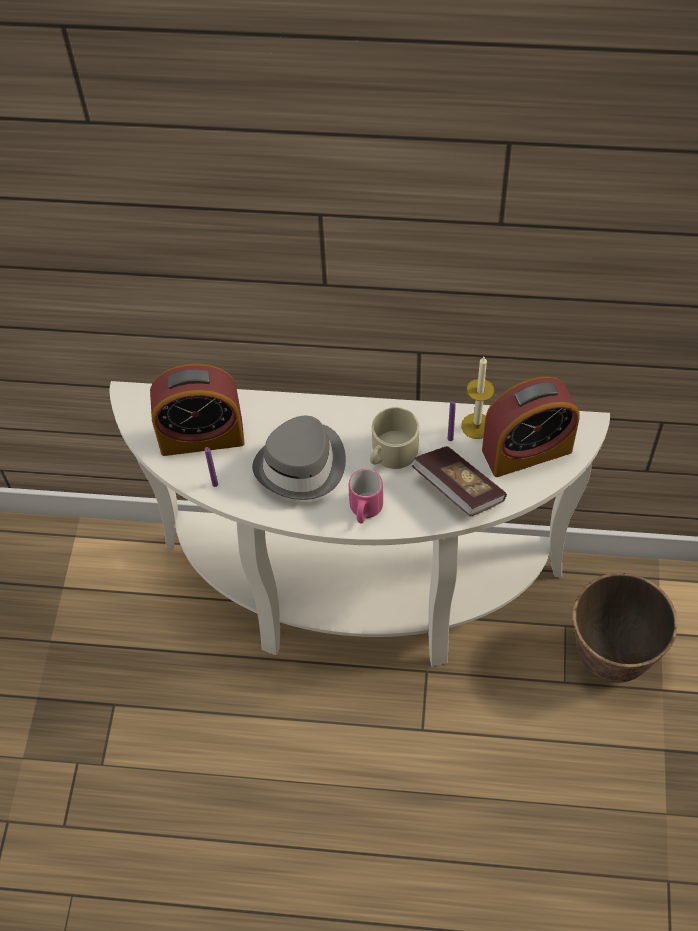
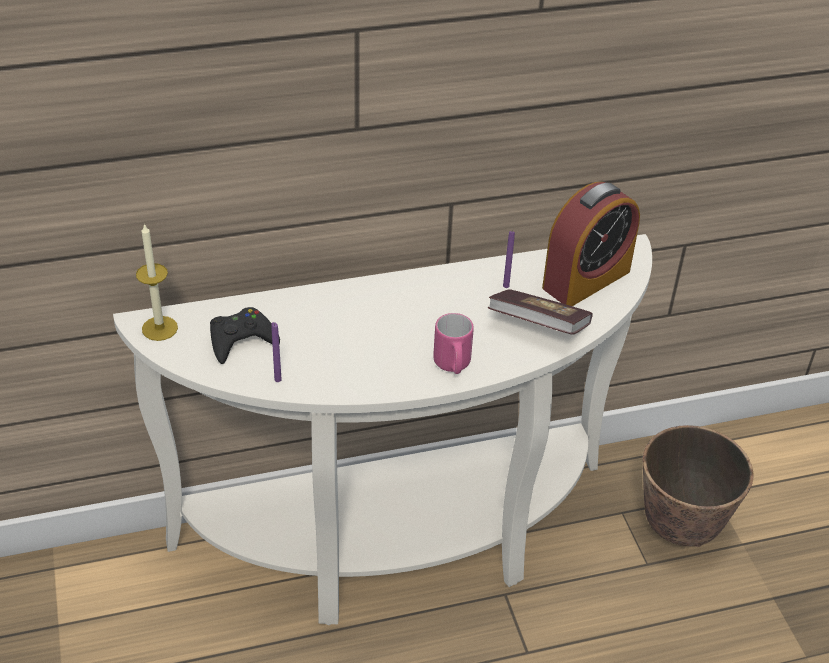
camera: 25 degrees left, 15 degrees down
(201, 436) = (241, 340): alarm clock -> black game controller
(302, 465) = (365, 341): grey hat -> none
(391, 453) = (453, 311): beige mug -> none
(476, 426) = (526, 270): candle -> candle (159, 328)

